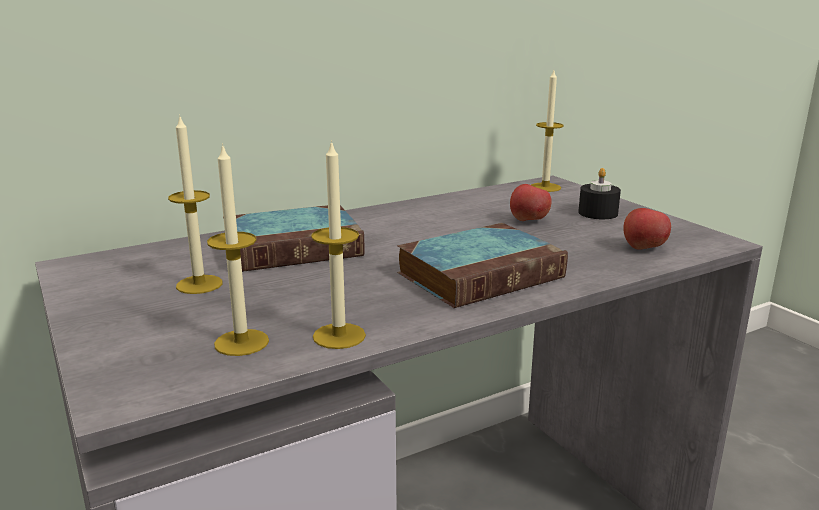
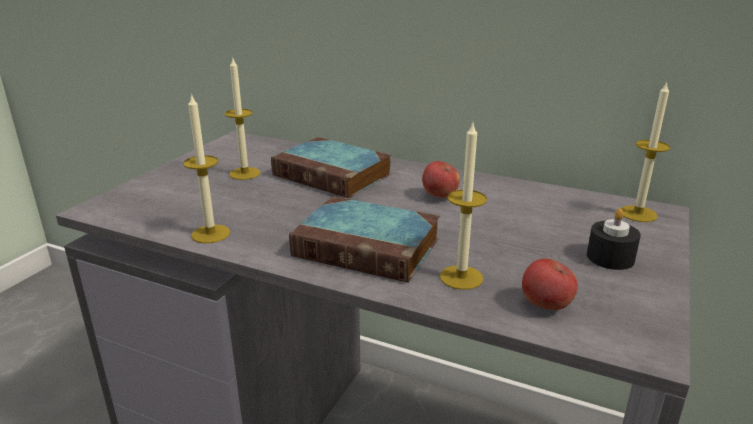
camera: 55 degrees right, 5 degrees up
(241, 342) = (178, 211): candle -> candle (461, 277)
(528, 221) = (525, 232): apple -> apple (439, 196)

